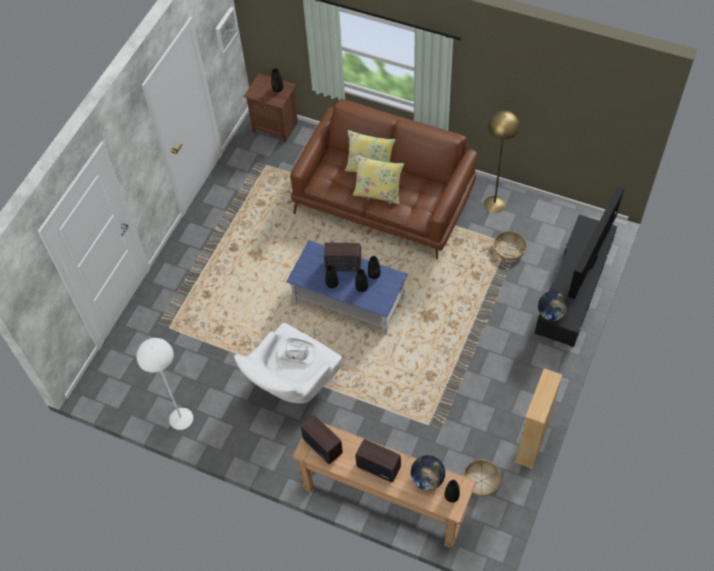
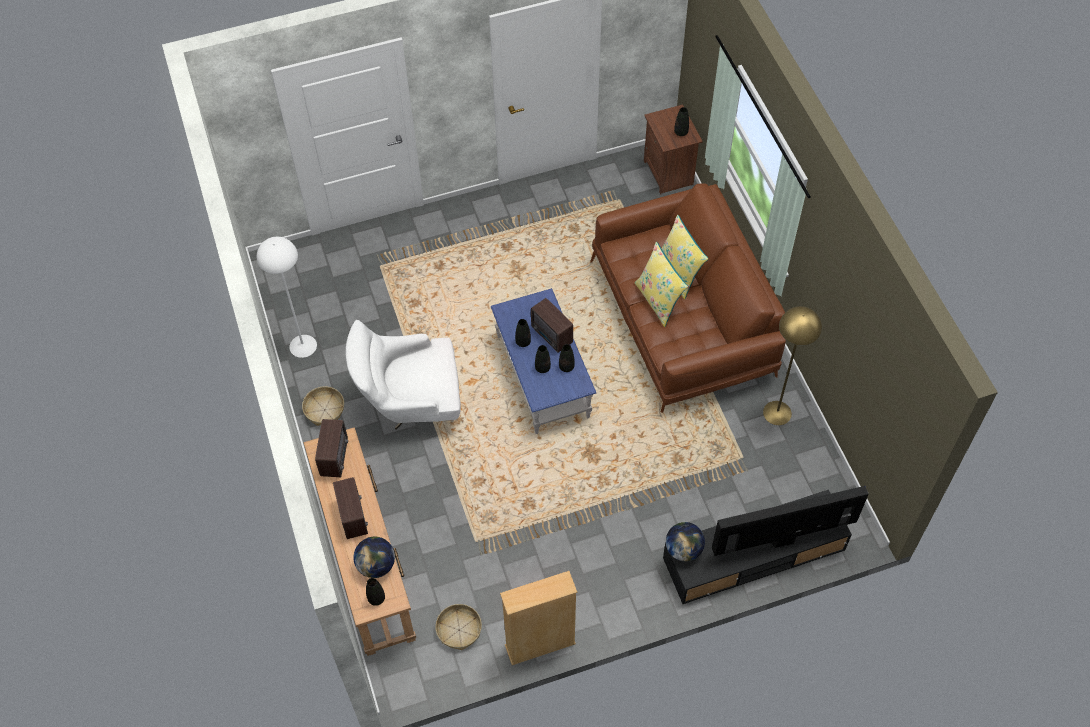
camera: 45 degrees right, 0 degrees up
(225, 29) = (656, 31): picture -> none
(296, 352) = (426, 371): white hat -> none
(509, 249) = (738, 465): basket -> basket (324, 410)

